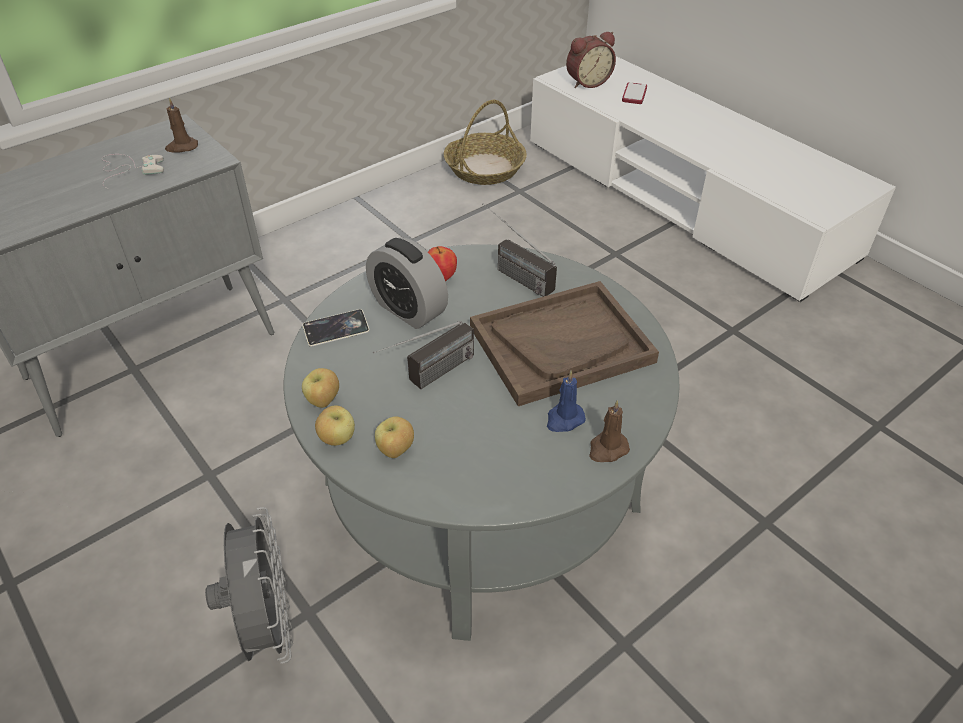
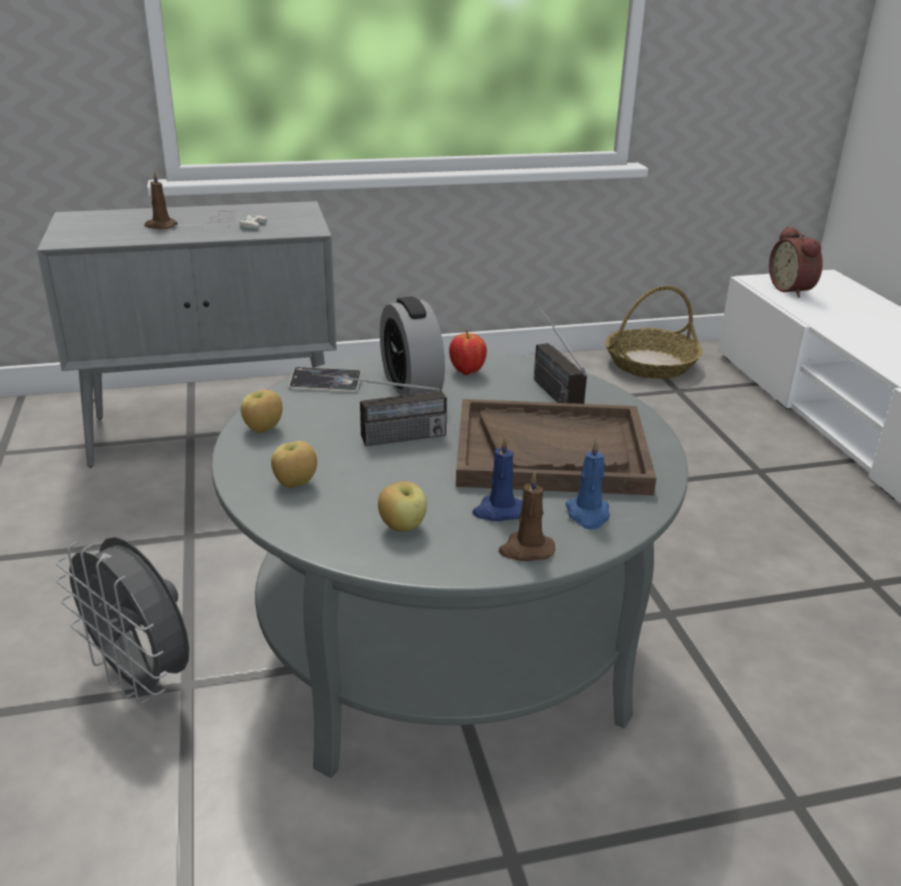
camera: 25 degrees right, 15 degrees down
(182, 147) = (290, 218): brown candle -> brown candle (160, 226)
(267, 624) = (141, 678): grey fan -> grey fan turned 120 degrees clockwise
(337, 439) = (248, 459): apple -> apple (403, 527)
(587, 82) = (793, 289): alarm clock -> alarm clock turned 75 degrees clockwise
(626, 399) = (588, 515): none -> blue candle
(634, 94) = (844, 309): phone -> none

